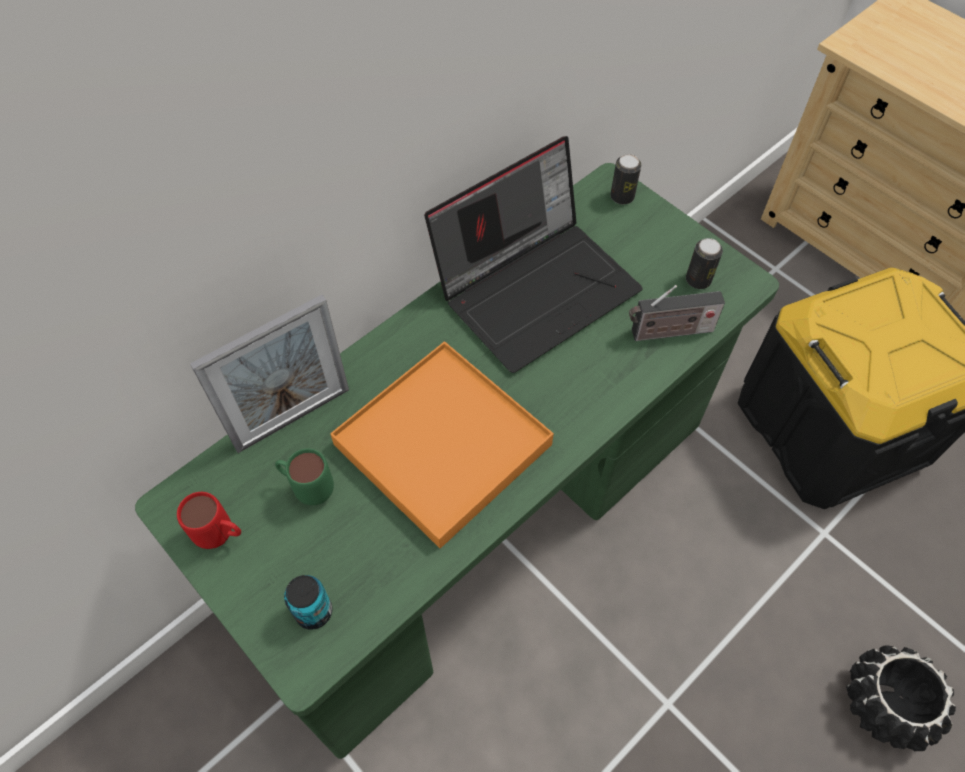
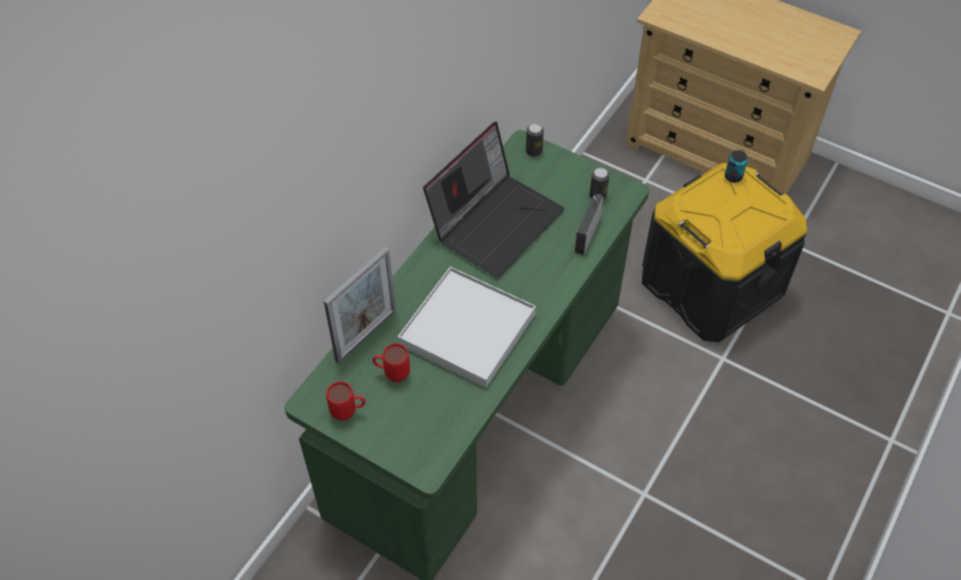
camera: 15 degrees left, 5 degrees down
(308, 489) = (392, 374): green mug -> red mug
(313, 611) = (421, 440): can -> can (733, 177)
(443, 445) = (468, 329): orange tray -> white tray
(668, 332) = (587, 232): radio -> radio turned 135 degrees clockwise
(885, 705) = (787, 458): black planter -> none

